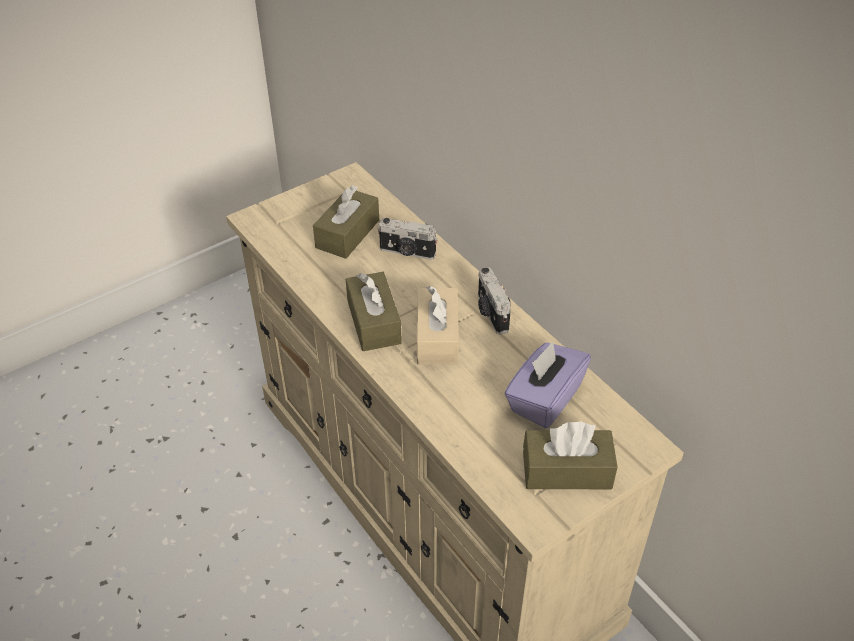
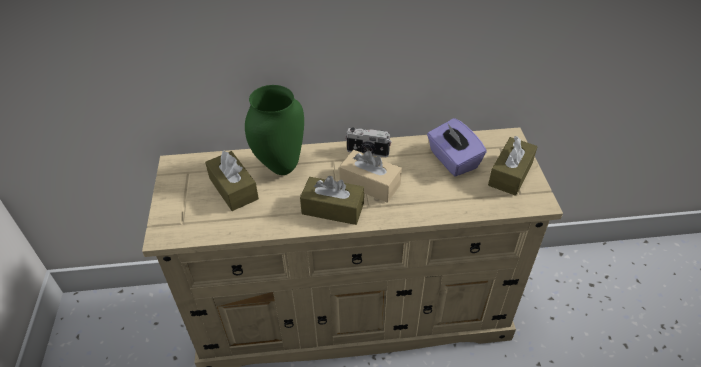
camera: 60 degrees left, 0 degrees up
(407, 252) = (280, 167): camera -> green vase

